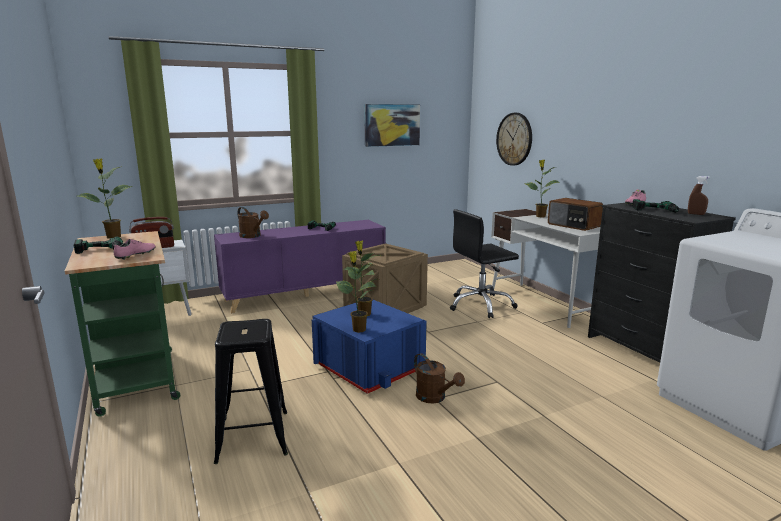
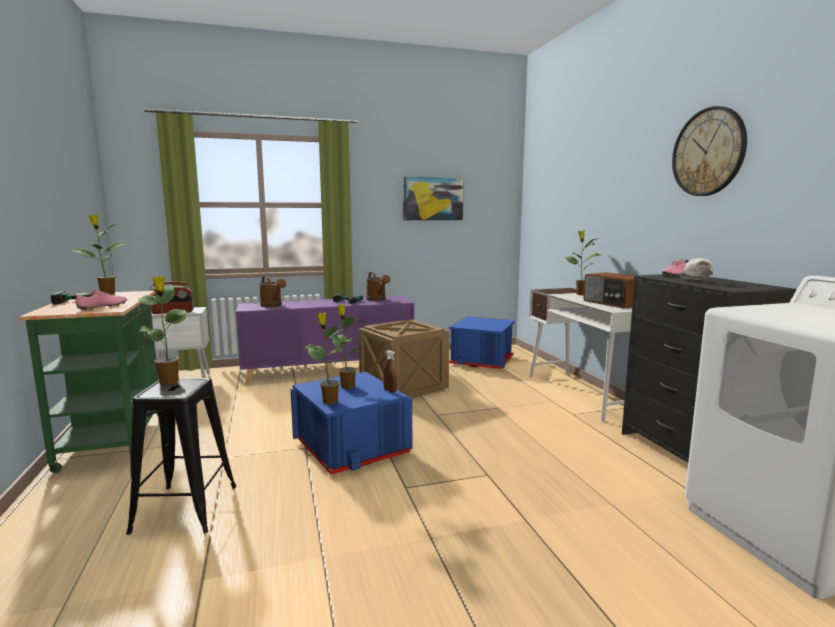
camera: 10 degrees right, 5 degrees down
(234, 325) = (169, 382): none -> potted plant
(435, 398) = (405, 486): brown watering can -> brown watering can (377, 300)
(443, 276) = (483, 360): none -> blue storage box
(481, 305) = (510, 391): black office chair -> none
(514, 139) = (561, 212): wall clock -> wall clock (708, 152)
(656, 211) = (695, 281): power drill -> white cap
(696, 214) = (744, 284): brown spray bottle -> brown spray bottle (390, 391)

